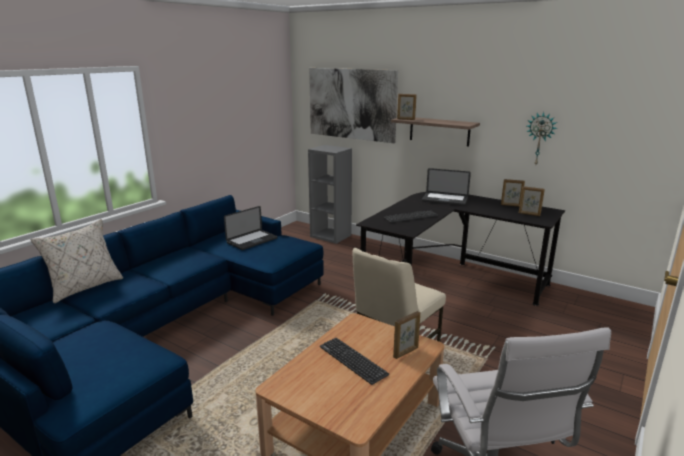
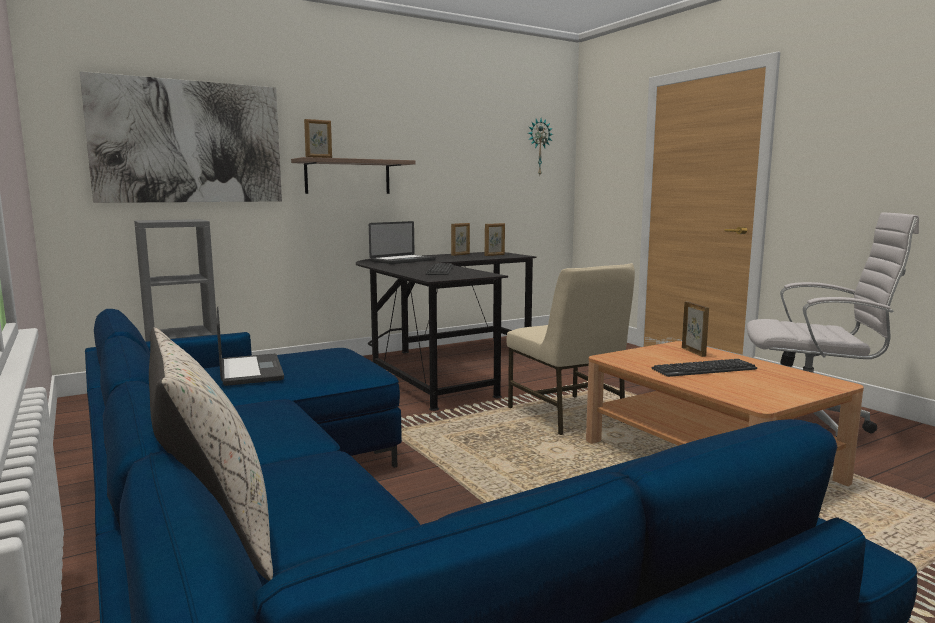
camera: 65 degrees left, 10 degrees down
(540, 139) = (463, 176): wall clock -> wall clock (538, 147)

